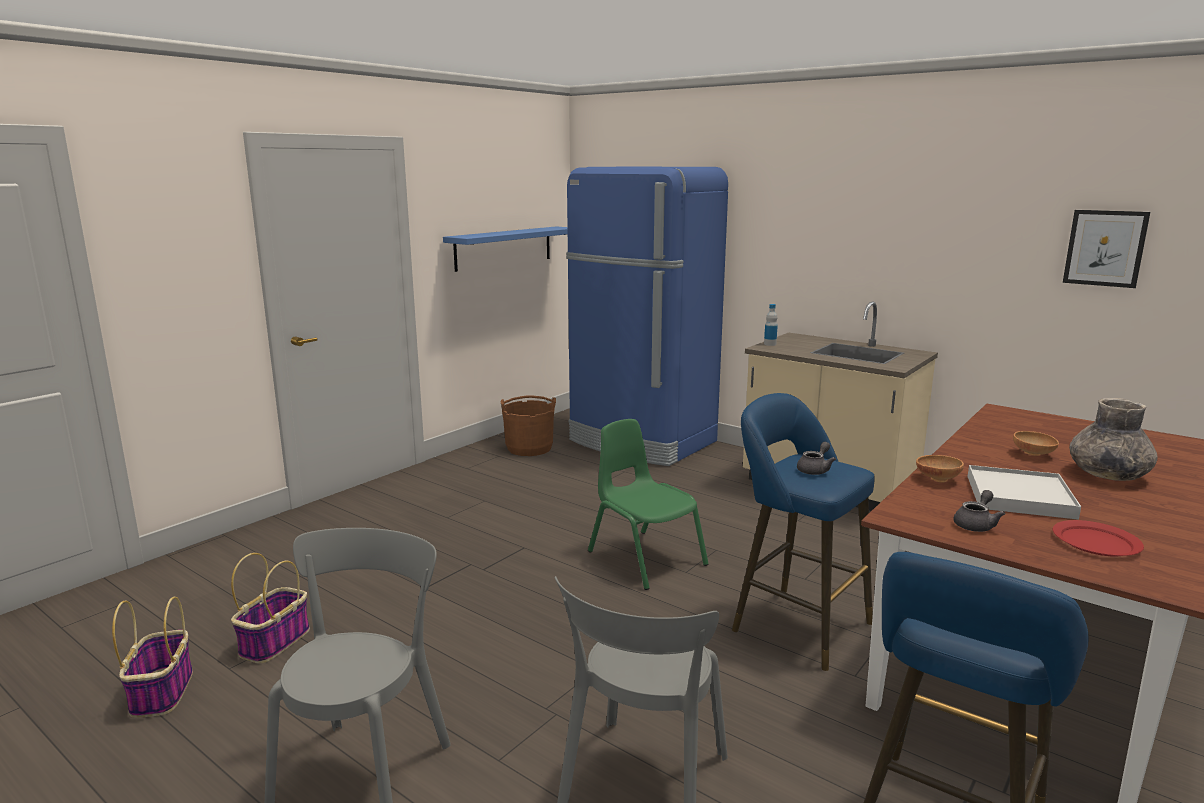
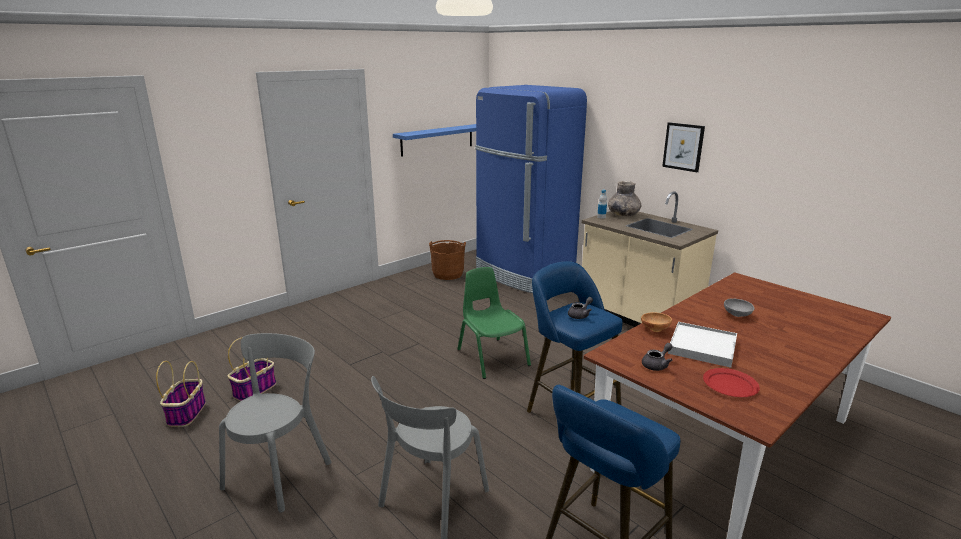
camera: 10 degrees right, 5 degrees up
(1033, 454) = (737, 315): brown bowl -> grey bowl
(1105, 248) = (837, 164): picture -> picture (683, 147)
(1107, 475) = (779, 335): grey vase -> grey vase (623, 215)

